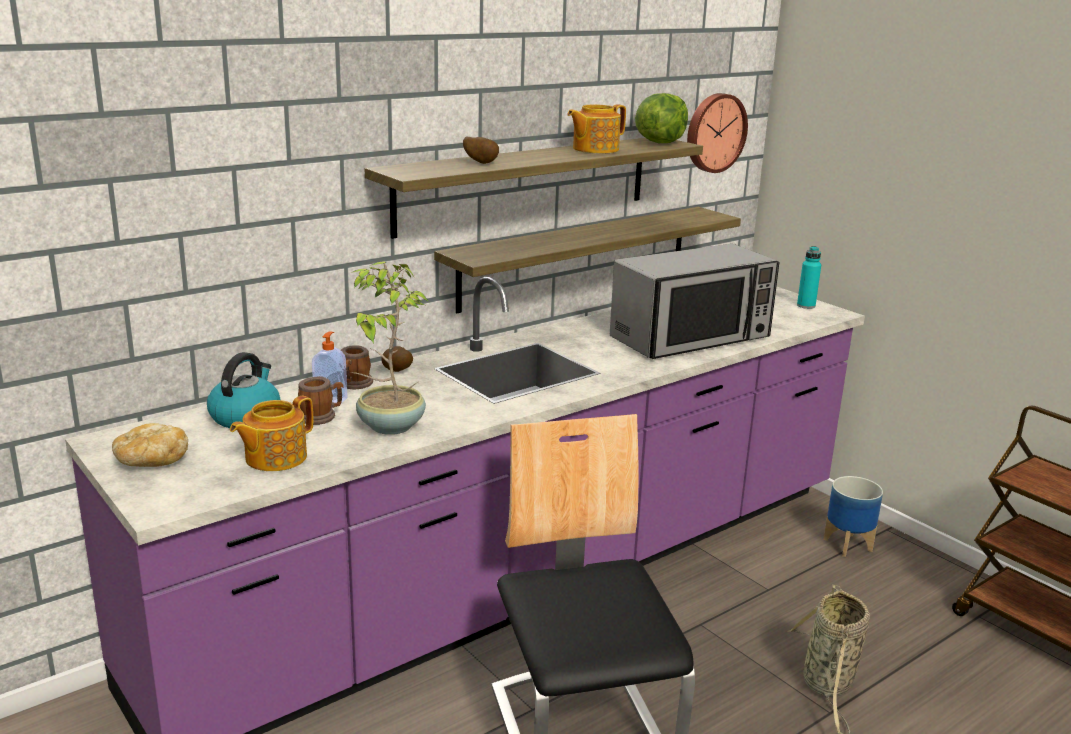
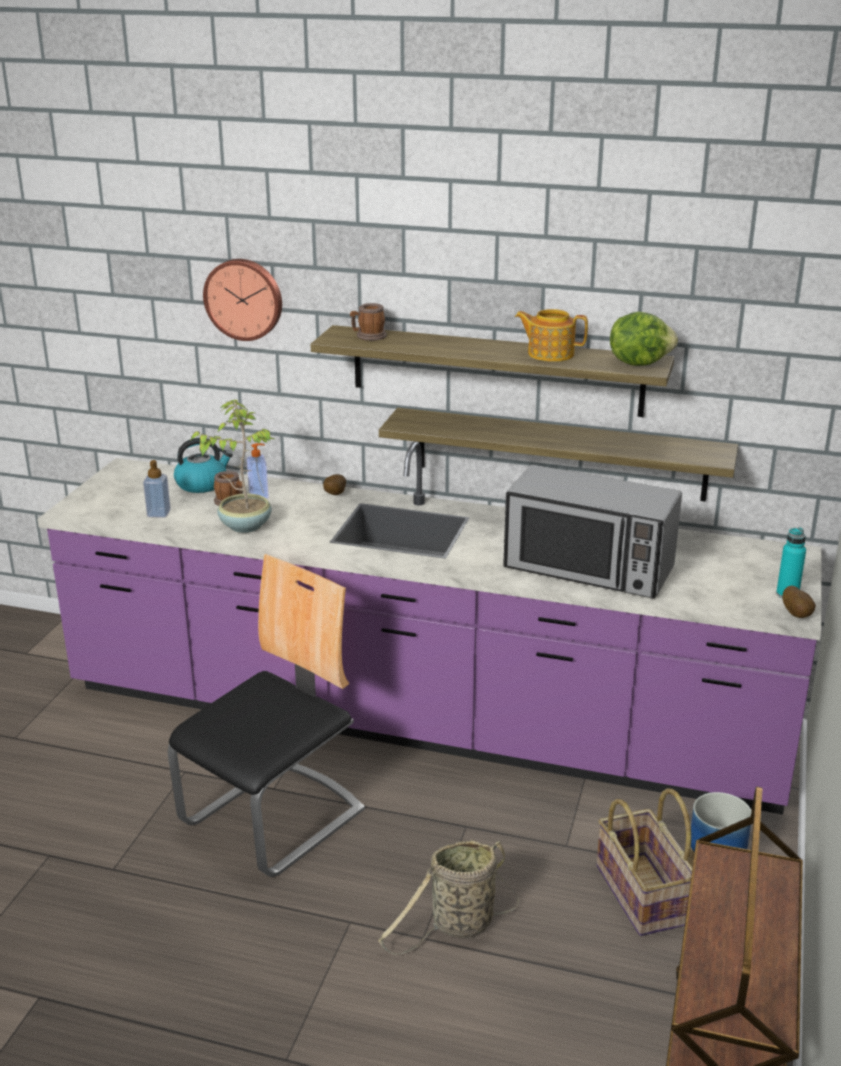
camera: 55 degrees right, 5 degrees up
(150, 462) = (114, 487): bread -> none
(274, 458) = (159, 513): teapot -> soap dispenser
(354, 384) = (293, 492): mug -> mug (368, 336)
(481, 163) = (414, 342): potato -> potato (797, 614)
(714, 132) = (764, 367): wall clock -> wall clock (244, 298)
(852, 584) = (643, 894): none -> basket

